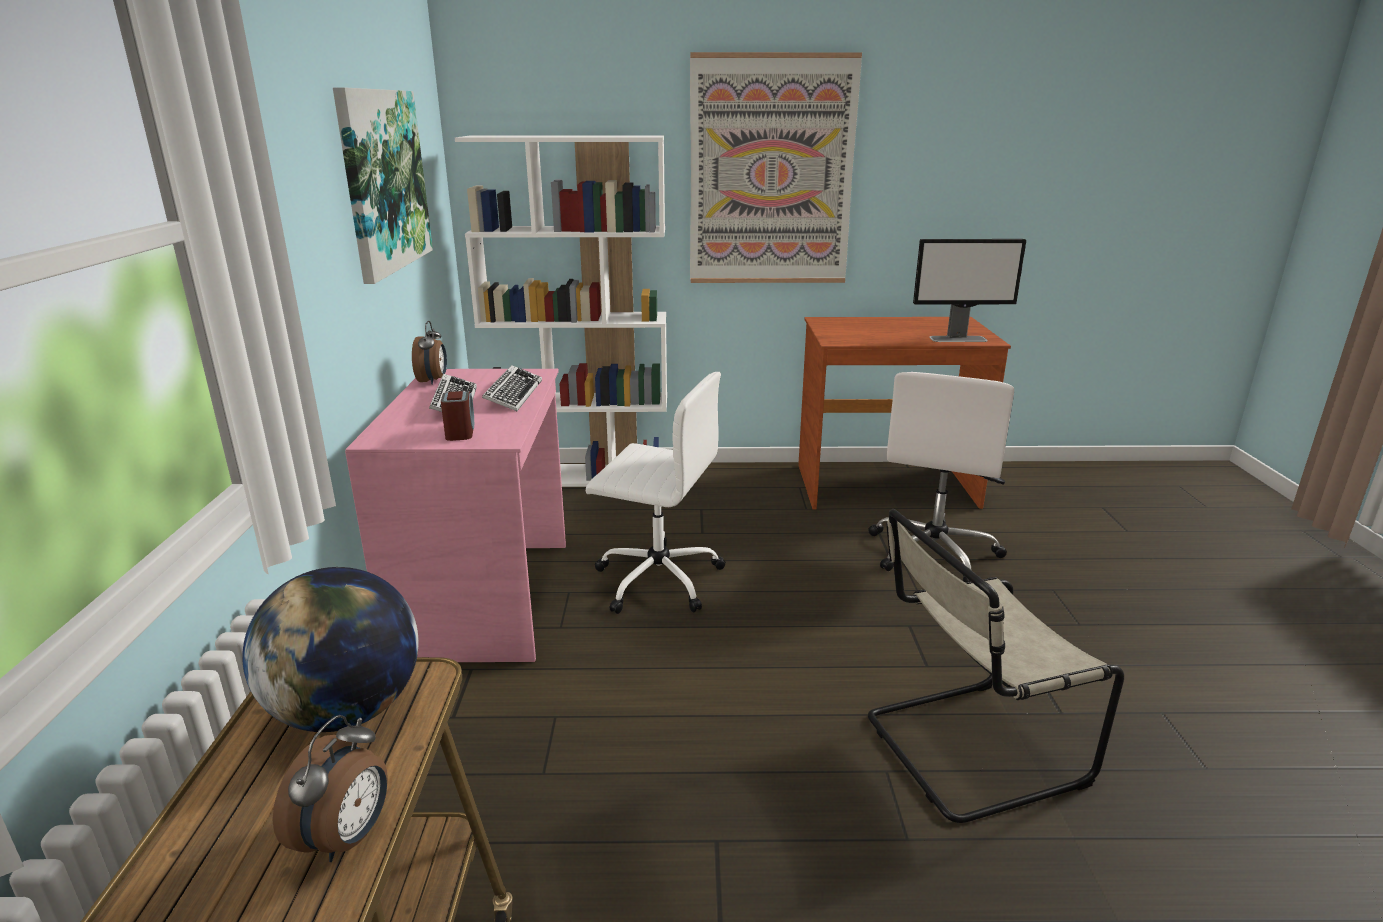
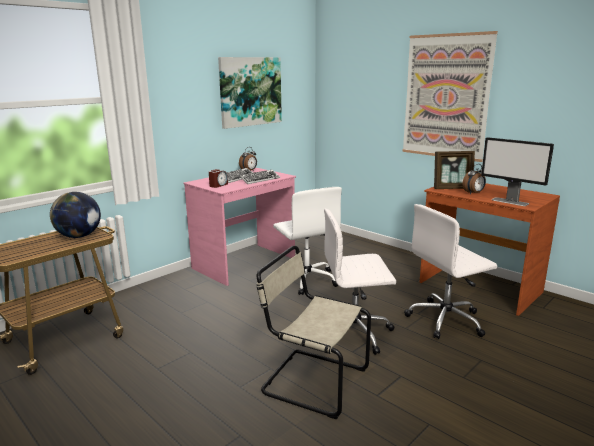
camera: 45 degrees right, 5 degrees down
(347, 837) = (35, 252): alarm clock -> alarm clock (473, 193)
(583, 476) = (343, 238): white bookcase -> none
(847, 334) = (452, 188): none -> picture frame
(877, 632) = (355, 332): none -> white office chair

